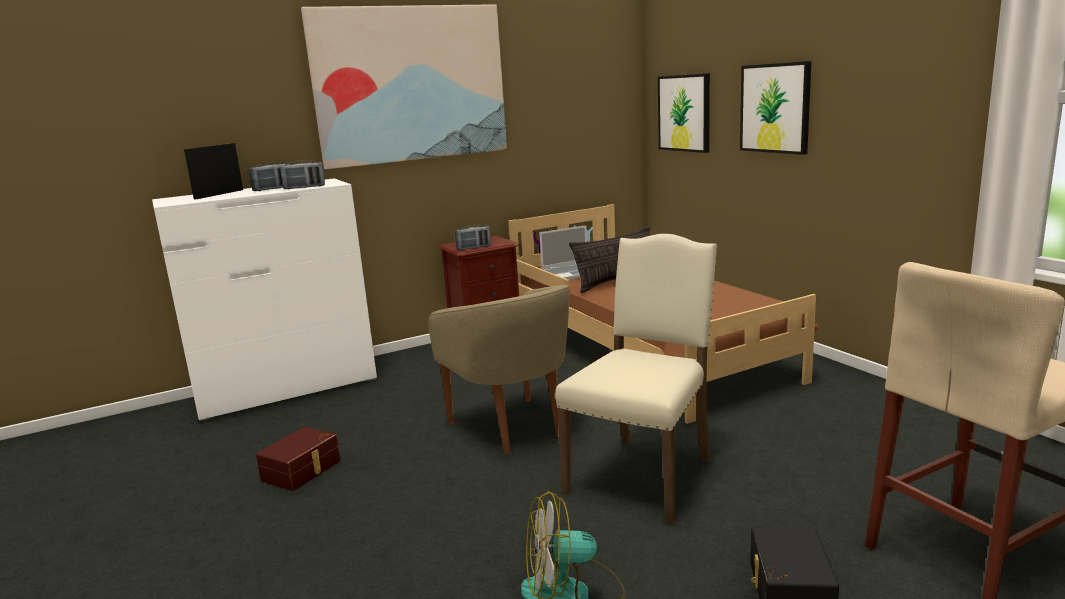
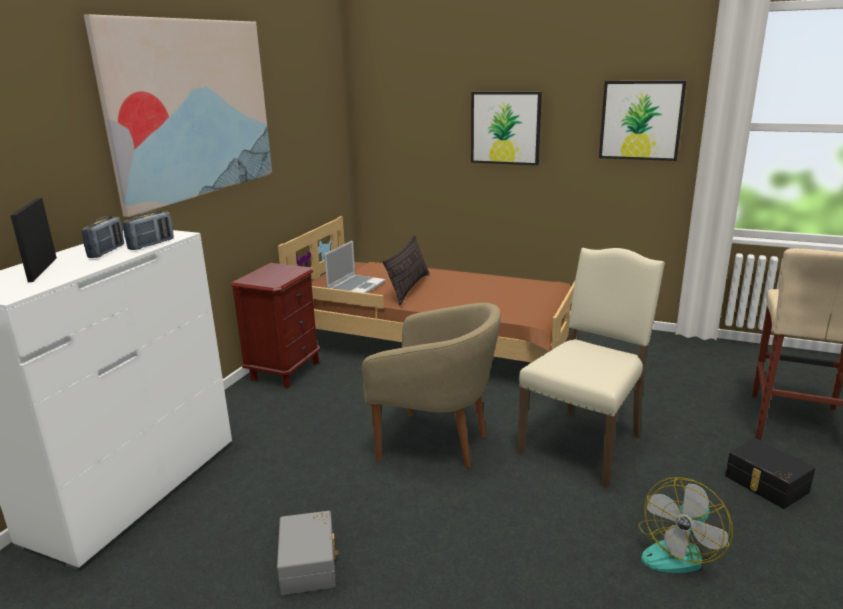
camera: 40 degrees left, 5 degrees up
(303, 471) = (310, 563): brown storage box -> grey storage box
(473, 248) = (280, 280): radio -> none
(644, 474) = (584, 443): beige chair -> beige chair turned 45 degrees clockwise
(684, 113) = (402, 130): picture -> picture (641, 120)

